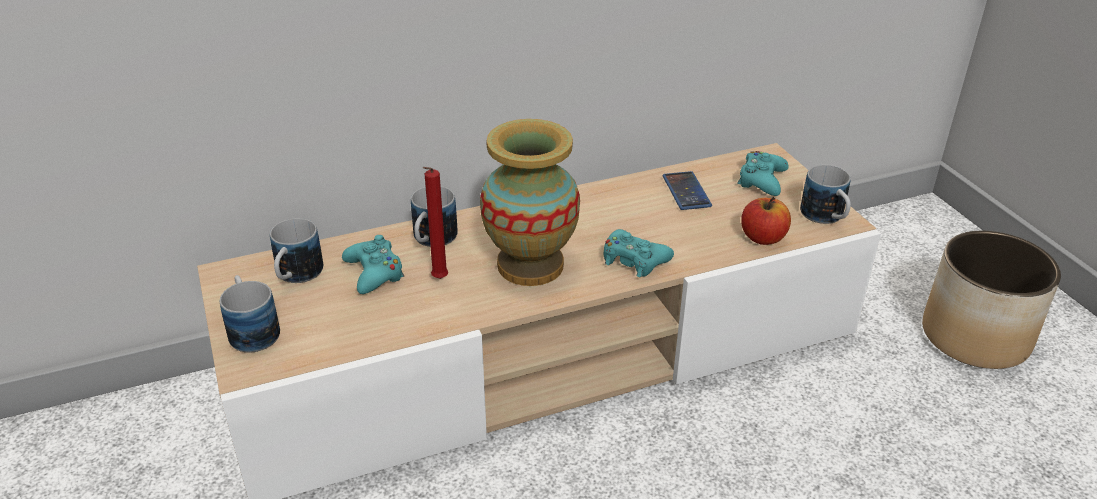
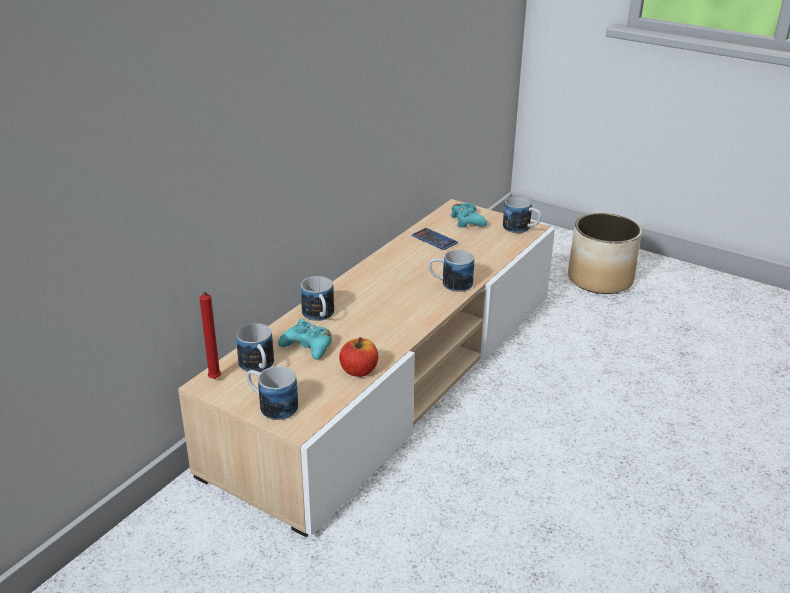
camera: 35 degrees left, 5 degrees down
(438, 280) = (352, 335): red candle -> red candle (214, 380)
(531, 265) = (397, 307): vase -> none
(634, 260) = (450, 284): turquoise game controller -> mug
(763, 238) = (502, 249): apple -> apple (359, 371)

